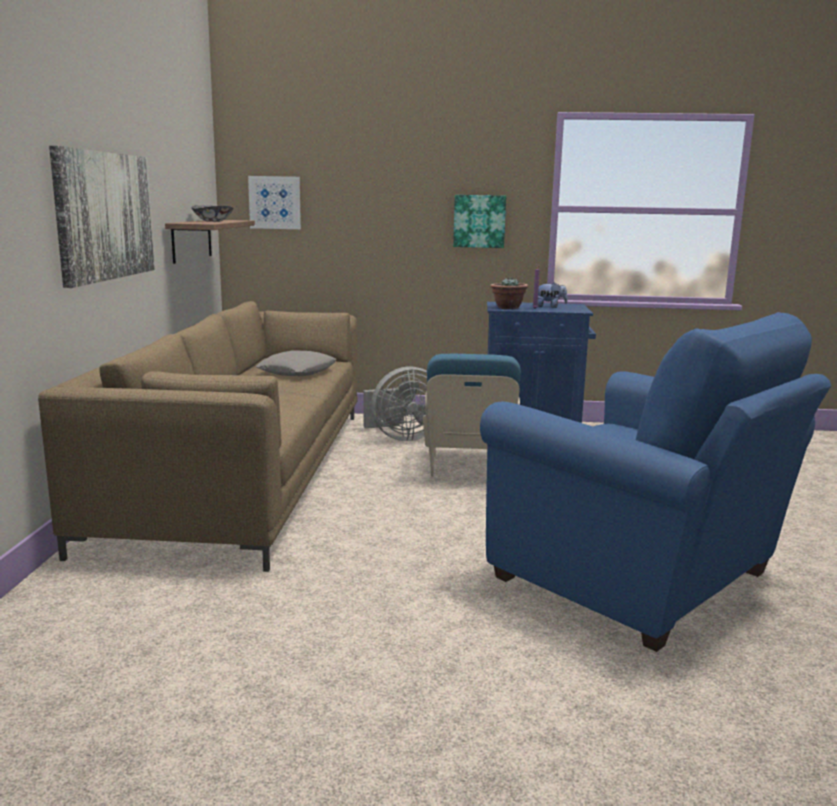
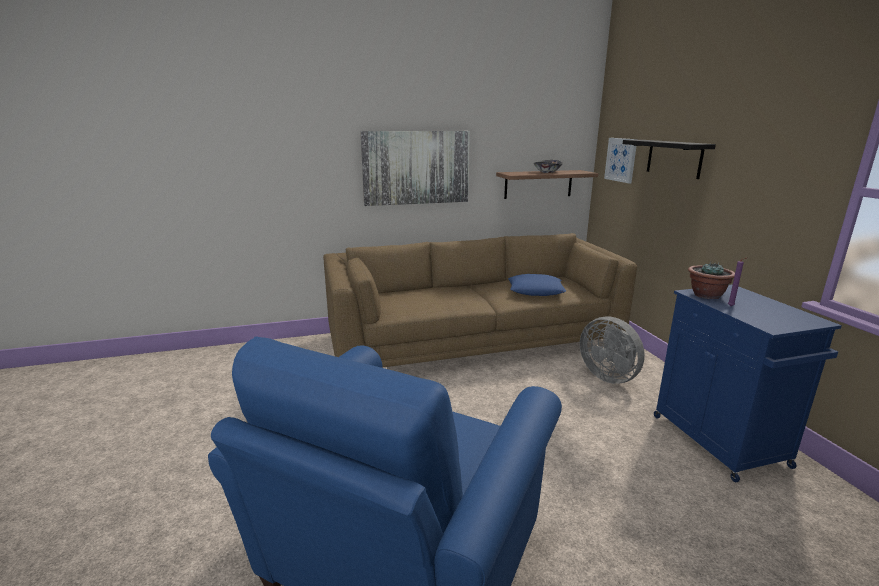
camera: 70 degrees right, 5 degrees up
(297, 371) = (536, 290): grey pillow -> blue pillow
(364, 195) = (674, 158): none -> black shelf
(469, 467) = (577, 421): blue armchair -> none
(479, 221) = (764, 195): picture -> none
(550, 307) = (762, 311): plush toy -> none

